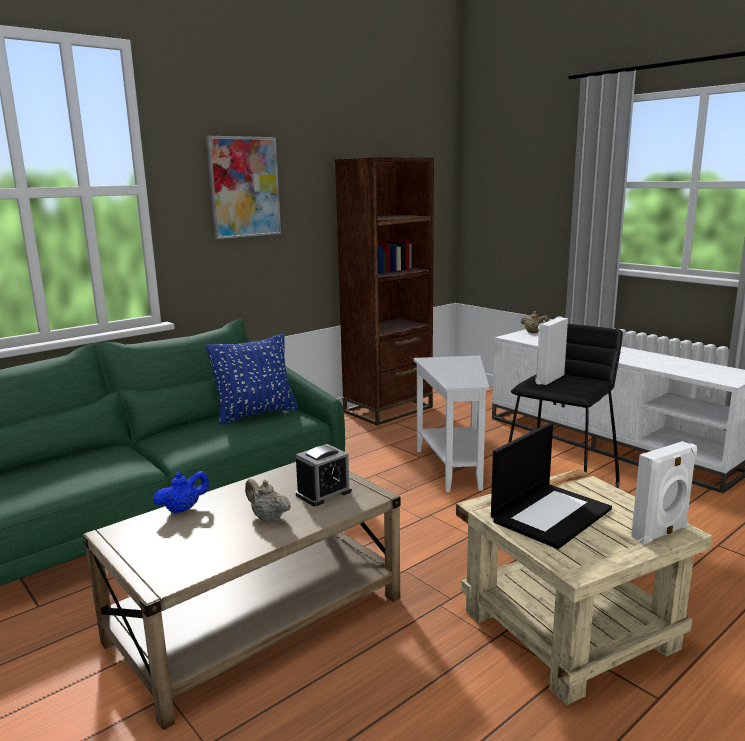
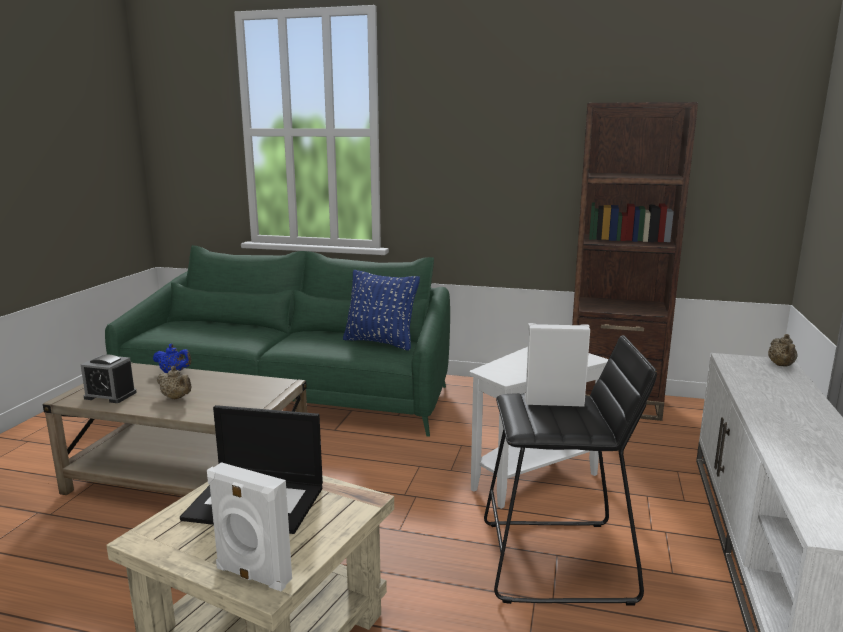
camera: 55 degrees right, 0 degrees up
(244, 187) = (472, 133): picture -> none
(267, 517) = (176, 398): beige teapot -> beige teapot turned 120 degrees clockwise
(323, 493) = (232, 402): alarm clock -> alarm clock (110, 395)

